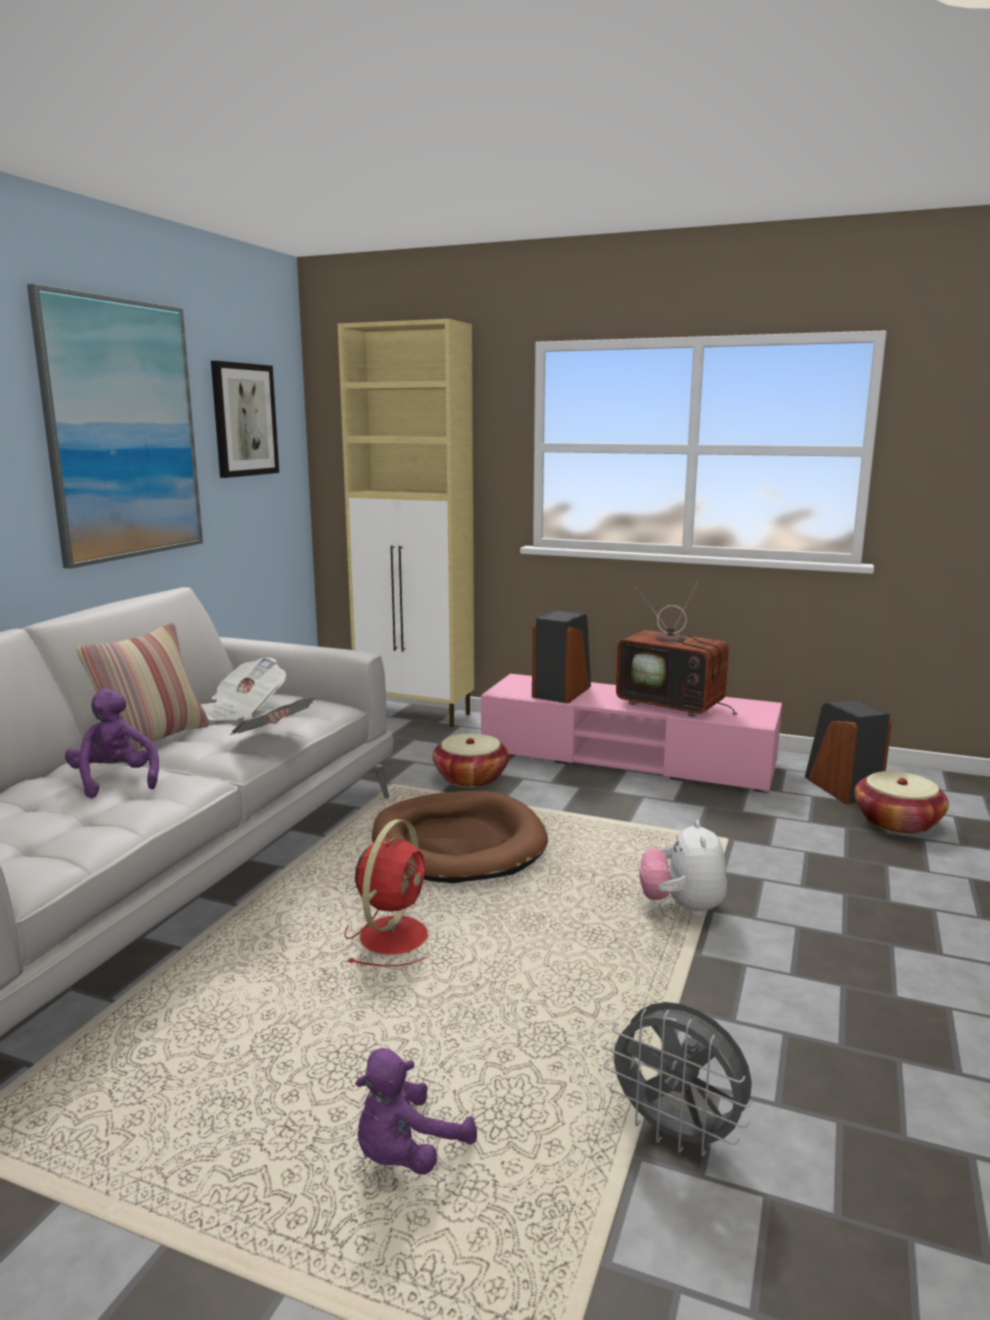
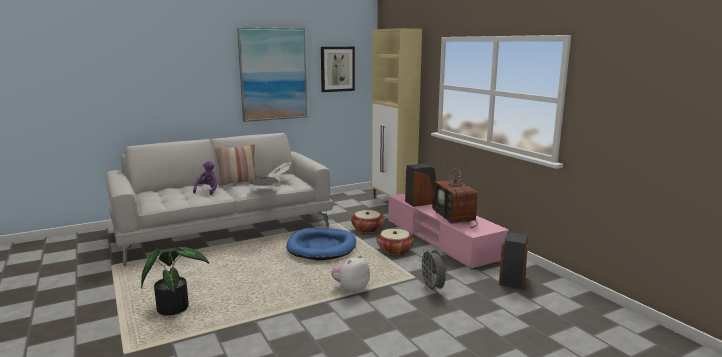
camera: 40 degrees right, 0 degrees up
(395, 934) = (258, 263): red fan -> none
(407, 1154) = (175, 306): purple plush toy -> potted plant
(458, 844) = (322, 247): brown dog bed -> blue dog bed
(677, 1134) = (232, 333): grey fan -> grey fan (432, 289)
(897, 822) = (506, 298): basket -> basket (394, 250)

